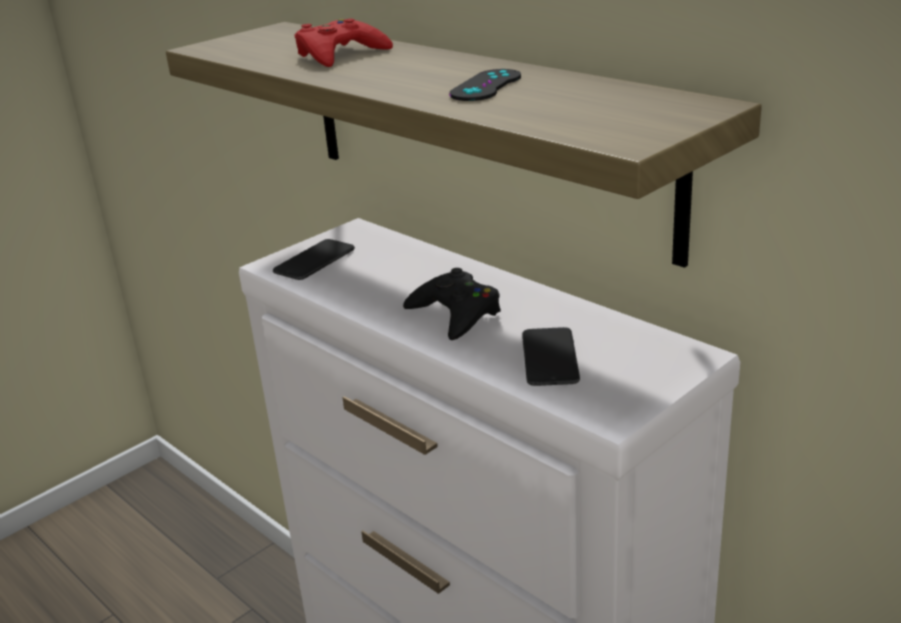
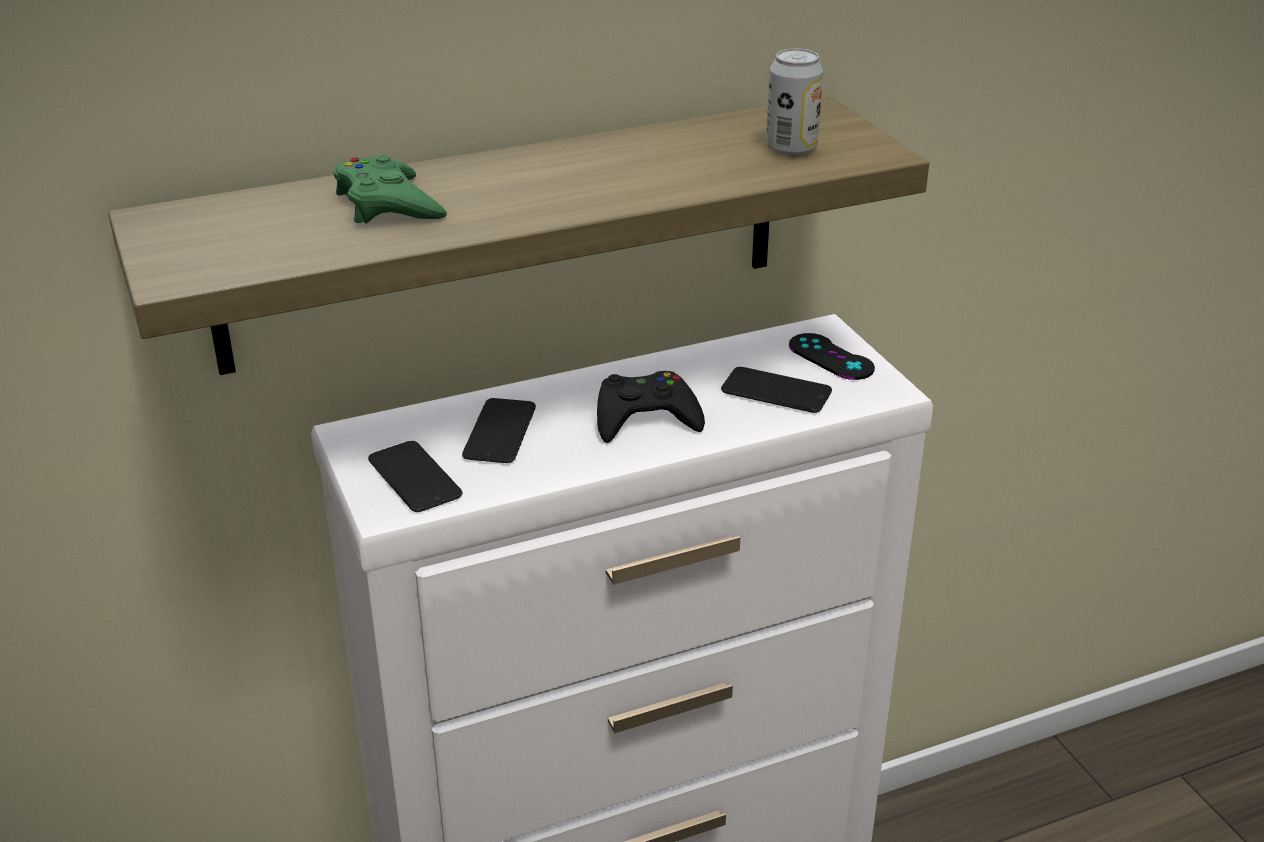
camera: 70 degrees left, 5 degrees up
(340, 54) = (388, 204): red game controller -> green game controller
(391, 270) = (500, 432): none -> phone
(486, 86) = (644, 165): black game controller -> black game controller (831, 357)
(589, 114) = (791, 148): none -> can

